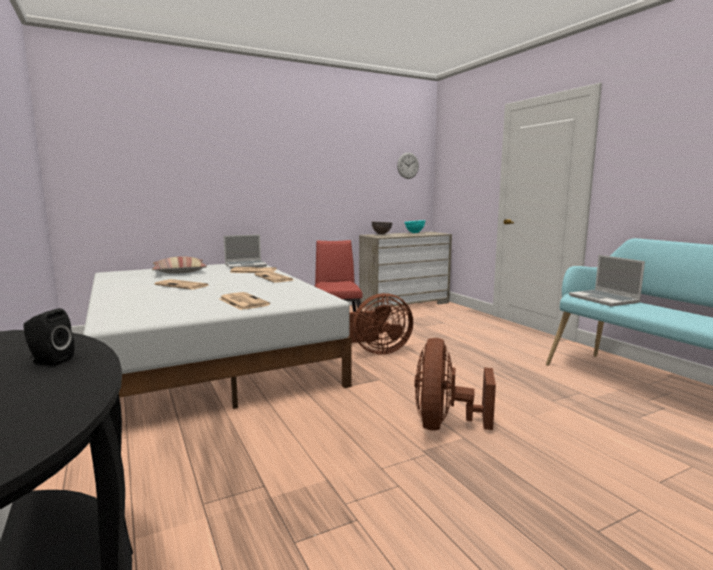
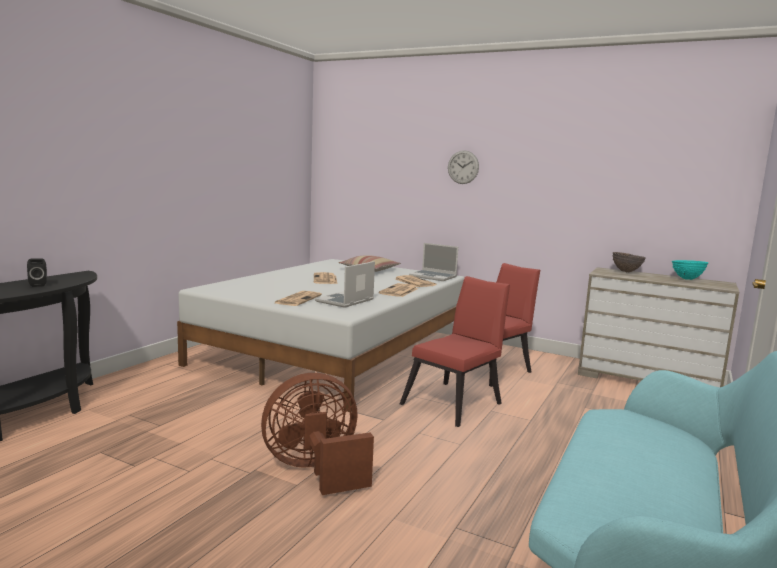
camera: 55 degrees right, 0 degrees up
(378, 351) = (456, 402): brown fan -> red chair
(408, 165) = (702, 175): wall clock -> wall clock (463, 167)
(604, 299) = (623, 432): laptop -> laptop (345, 301)

